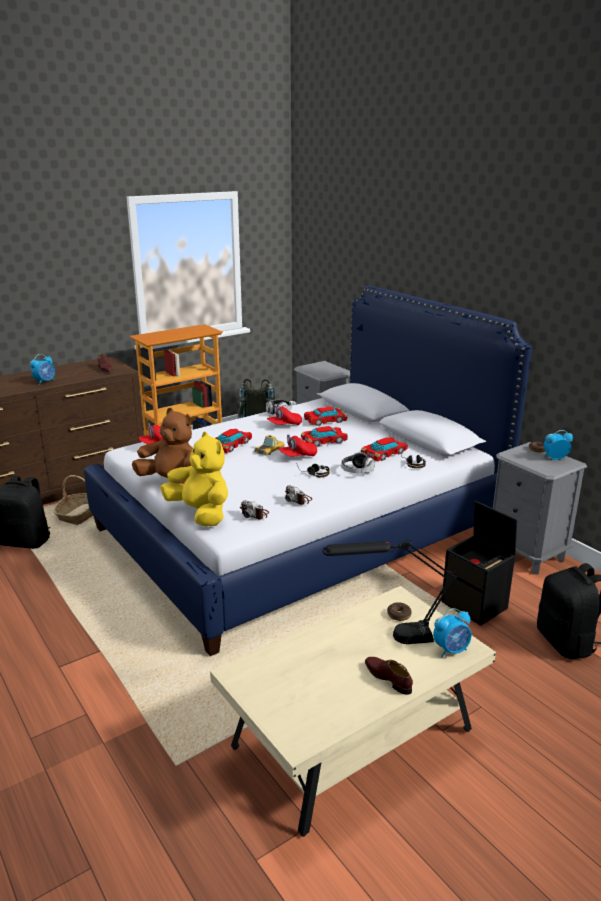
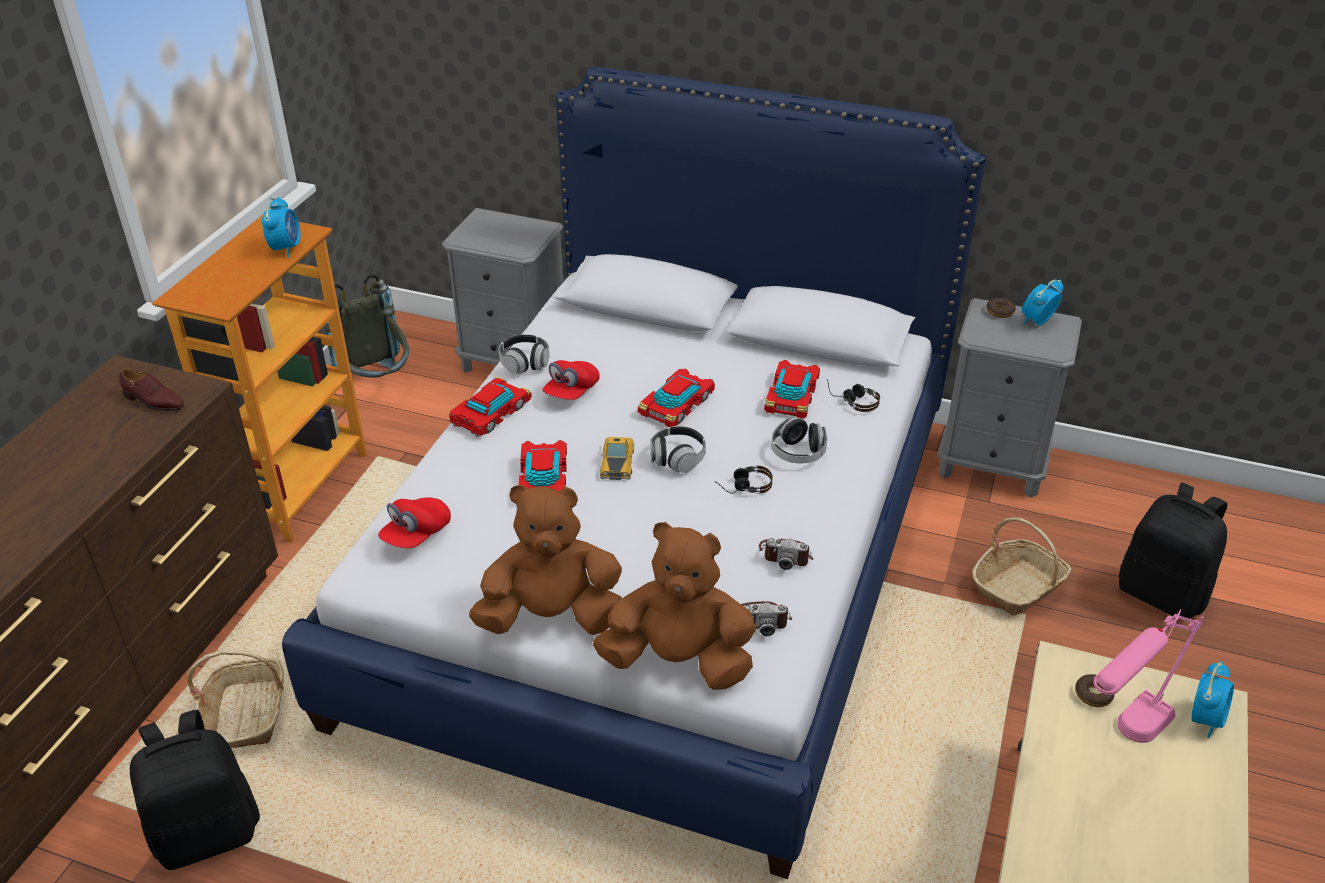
camera: 35 degrees left, 15 degrees up
(45, 382) = (69, 490): alarm clock -> alarm clock (286, 248)
(200, 513) = (679, 660): yellow plush toy -> brown plush toy
(297, 456) = (677, 458): red cap -> headphones
(325, 420) = (622, 354): toy car -> toy car (490, 413)
(387, 637) = (1121, 743): black table lamp -> pink table lamp
(388, 678) = (1192, 810): brown shoe -> none
(475, 605) = (1018, 587): black storage box -> basket

